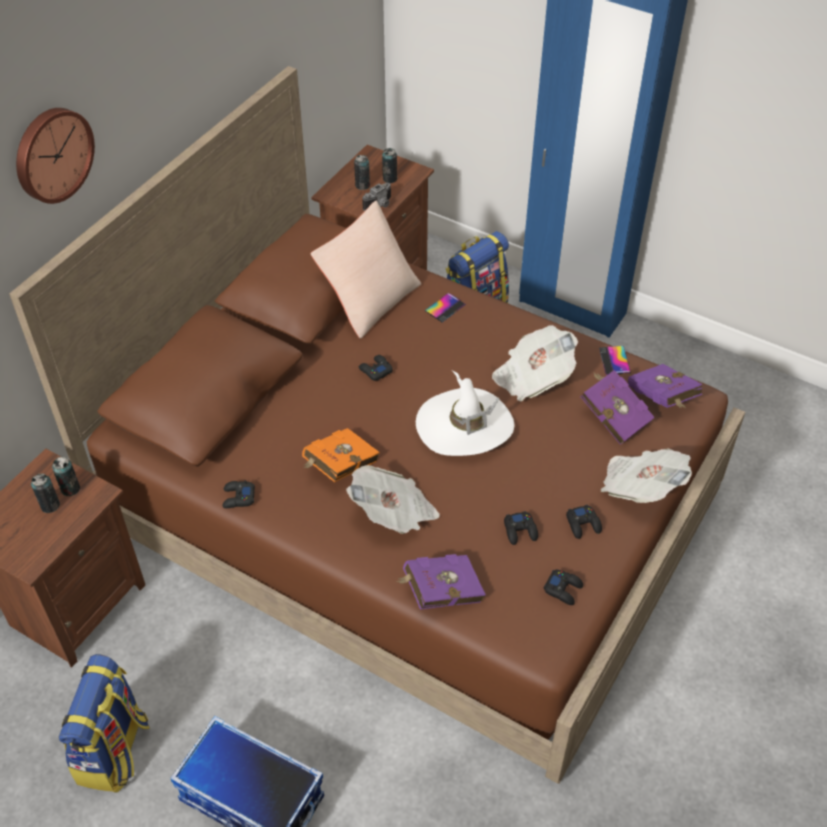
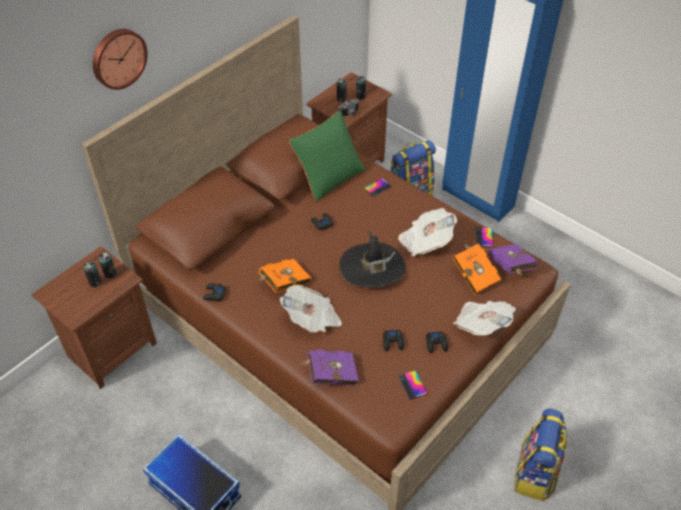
camera: 10 degrees right, 0 degrees up
(114, 751) = (115, 446): backpack -> backpack (535, 473)
(369, 299) = (328, 175): beige pillow -> green pillow
(464, 426) = (372, 268): white hat -> black hat
(563, 589) = (412, 385): black game controller -> phone
(613, 416) = (474, 275): purple book -> orange book

